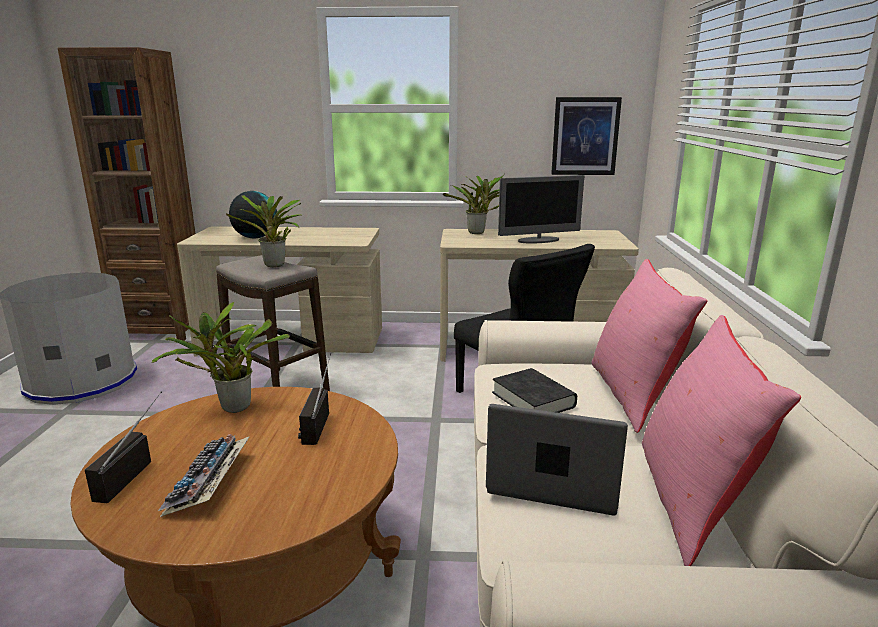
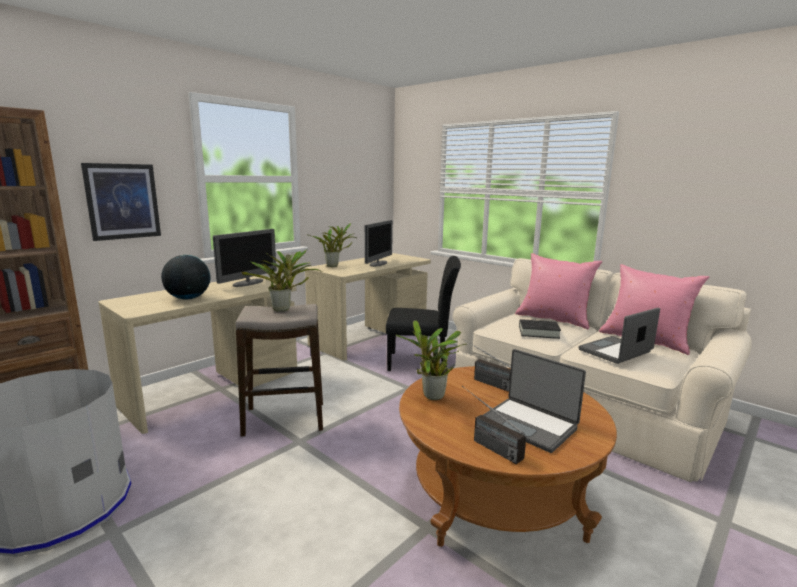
camera: 50 degrees left, 5 degrees down
(209, 483) = (529, 424): keyboard -> laptop
(339, 234) = (248, 283): none -> monitor
(585, 136) = (366, 197): picture -> picture (123, 201)

